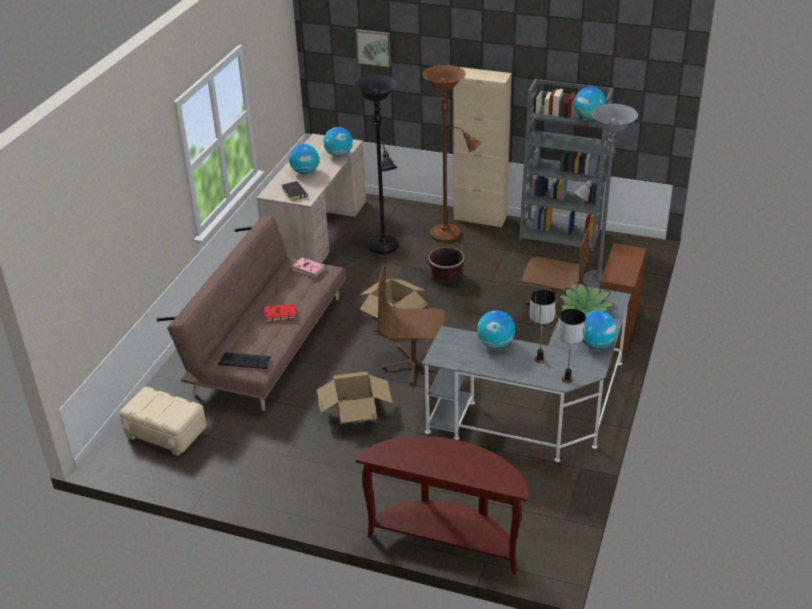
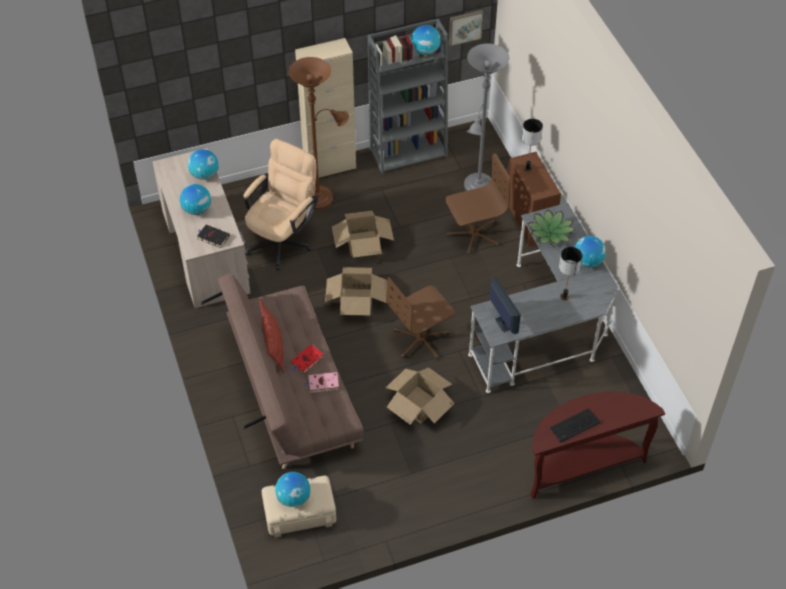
camera: 40 degrees left, 15 degrees up
(245, 361) = (329, 419): keyboard -> keyboard (575, 426)
(267, 294) = (274, 346): none -> pillow
(307, 269) = (279, 303): pink book -> pink book (322, 383)
(374, 47) = (203, 61): picture -> picture (465, 27)
(385, 248) = (283, 239): black floor lamp -> beige office chair
(446, 277) = (363, 243): brown planter -> cardboard box
(455, 351) = (503, 323): none -> monitor
(495, 344) = (523, 301): globe -> globe (293, 498)
(567, 380) = (597, 303): table lamp -> table lamp (527, 168)

